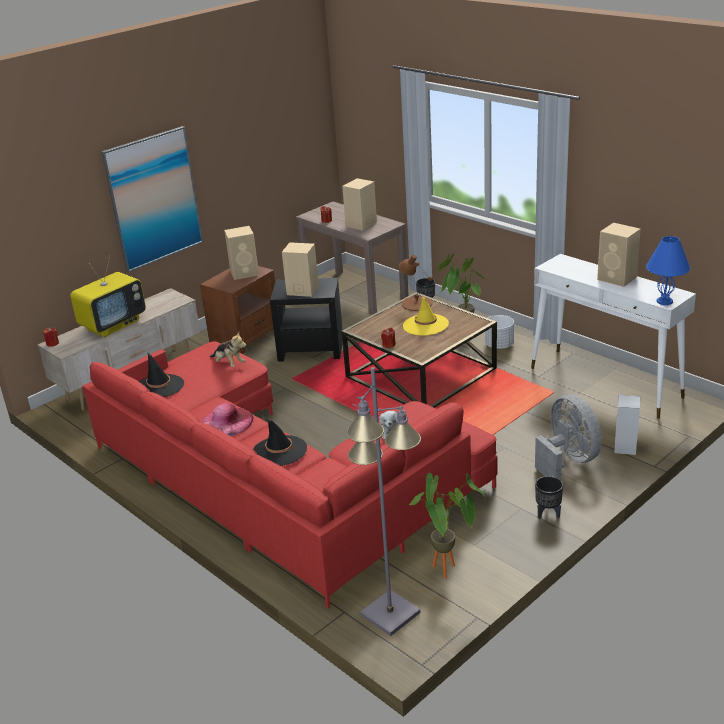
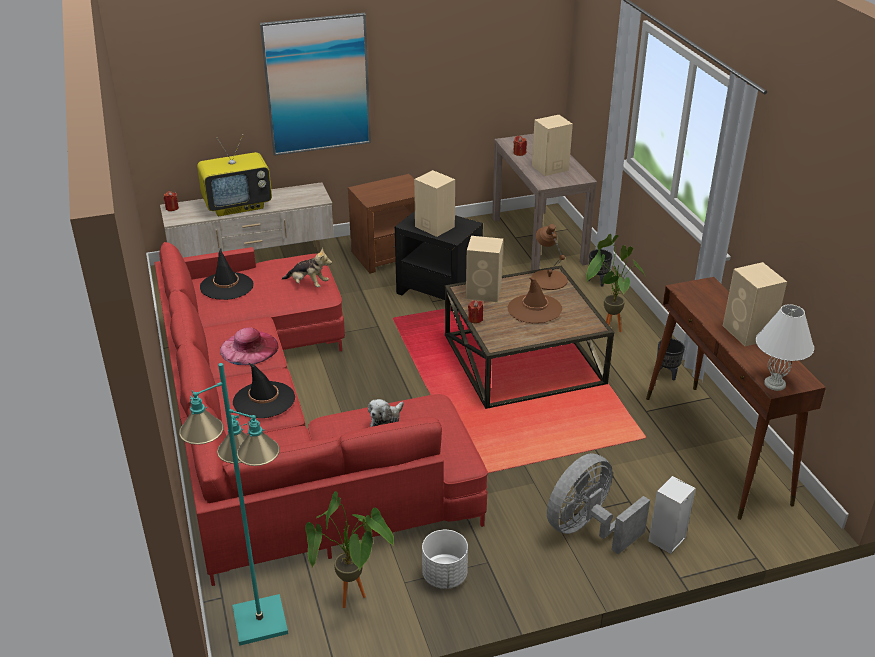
camera: 25 degrees right, 5 degrees up
(229, 363) = (308, 284): plush toy -> plush toy turned 45 degrees counterclockwise
(245, 273) = (400, 188): beige speaker -> beige speaker (484, 293)
(389, 614) = (259, 620): grey floor lamp -> turquoise floor lamp
(425, 325) = (534, 309): yellow hat -> brown hat
(499, 345) = (635, 357): white planter -> white planter (445, 576)
(548, 514) = (510, 583): black planter -> black planter (666, 374)
(568, 461) = (587, 528): grey fan -> grey fan turned 135 degrees counterclockwise
(605, 382) = (716, 449): white console table -> brown console table
(664, 301) = (774, 384): blue table lamp -> white table lamp

